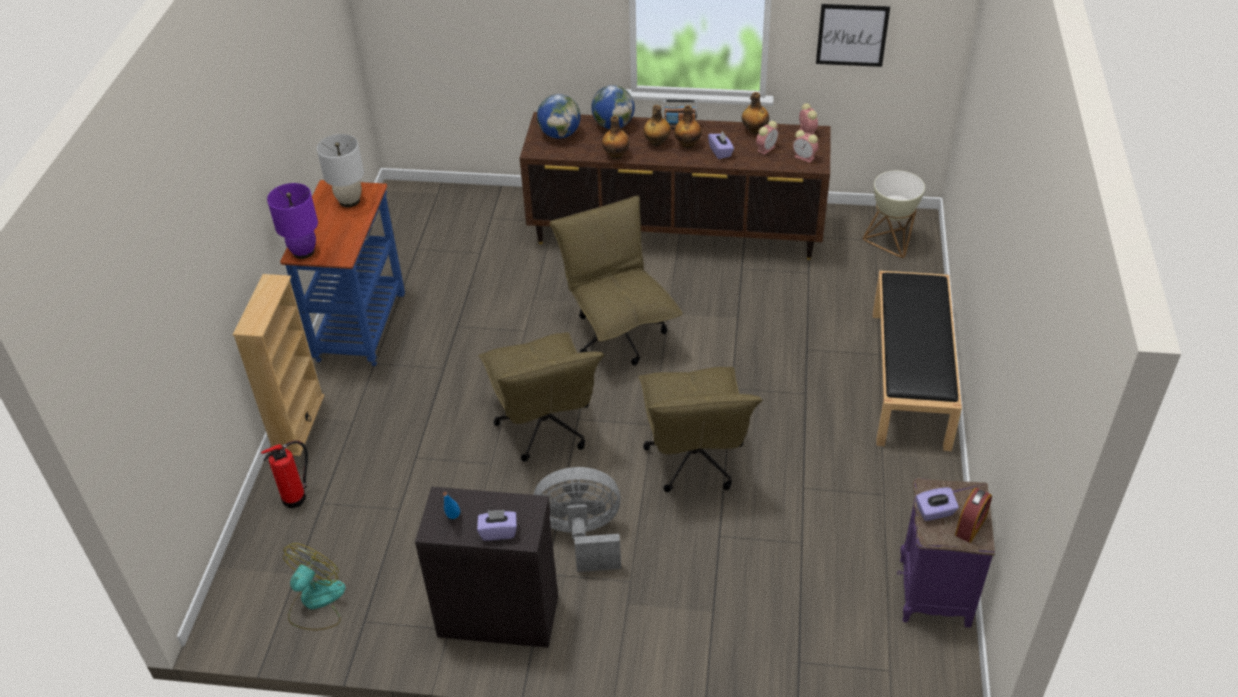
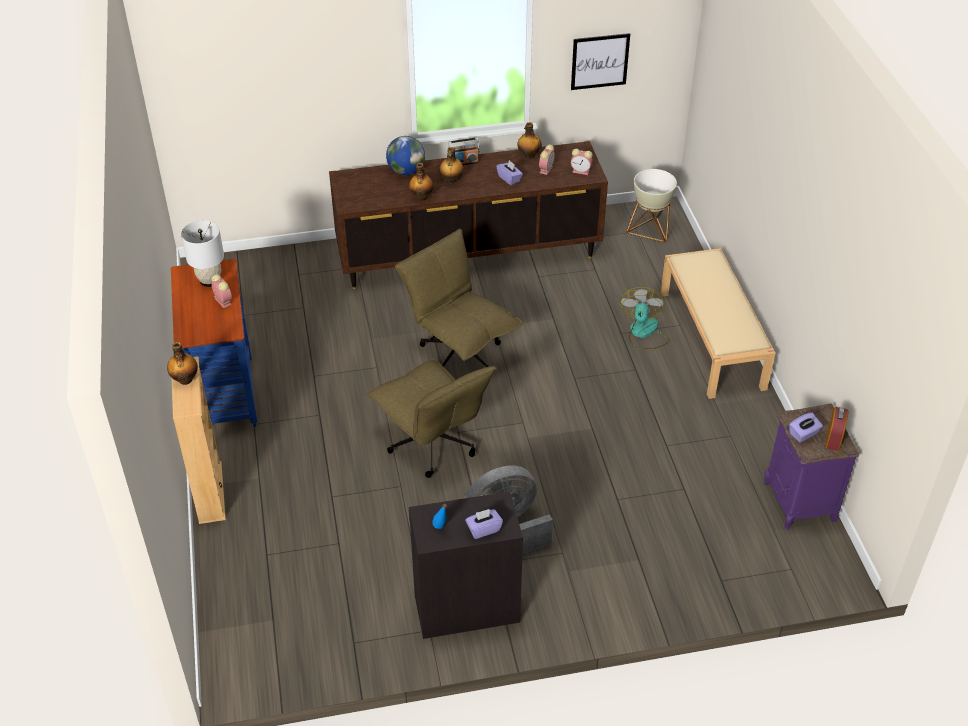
camera: 20 degrees left, 0 degrees up
(296, 497) = (240, 555): fire extinguisher -> none
(303, 251) = (191, 333): purple table lamp -> none
(316, 602) = (303, 638): fan -> fan (644, 333)
(560, 134) = (363, 187): globe -> none
(688, 144) = (478, 177): bottle -> bottle (185, 379)
(694, 457) = (568, 441): beige office chair -> none
(806, 131) = (572, 149): alarm clock -> alarm clock (222, 301)
(910, 379) = (712, 340): black bench -> beige bench

